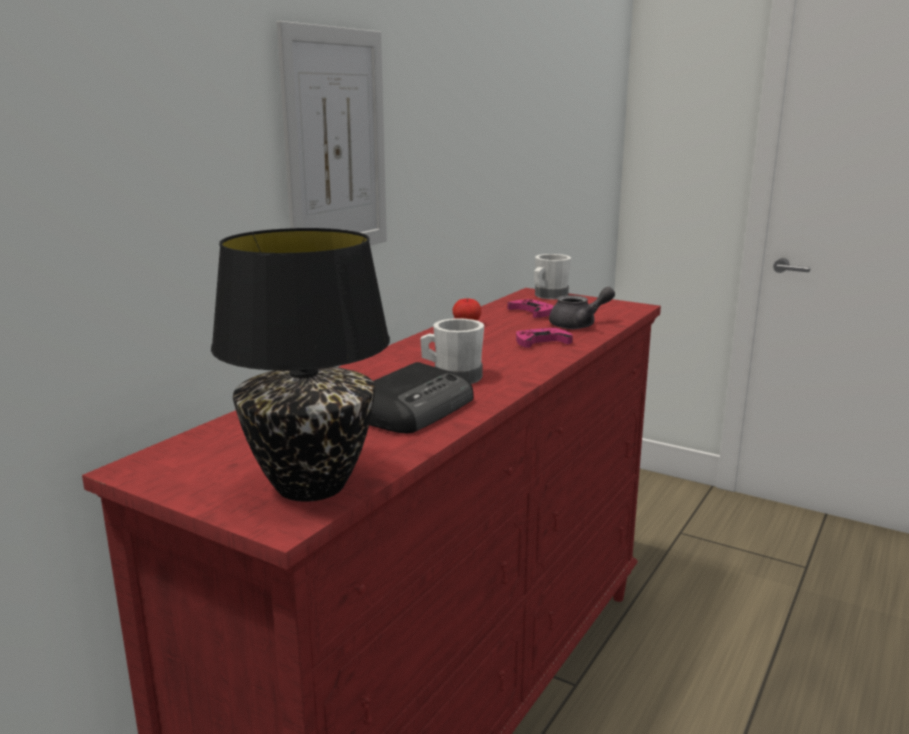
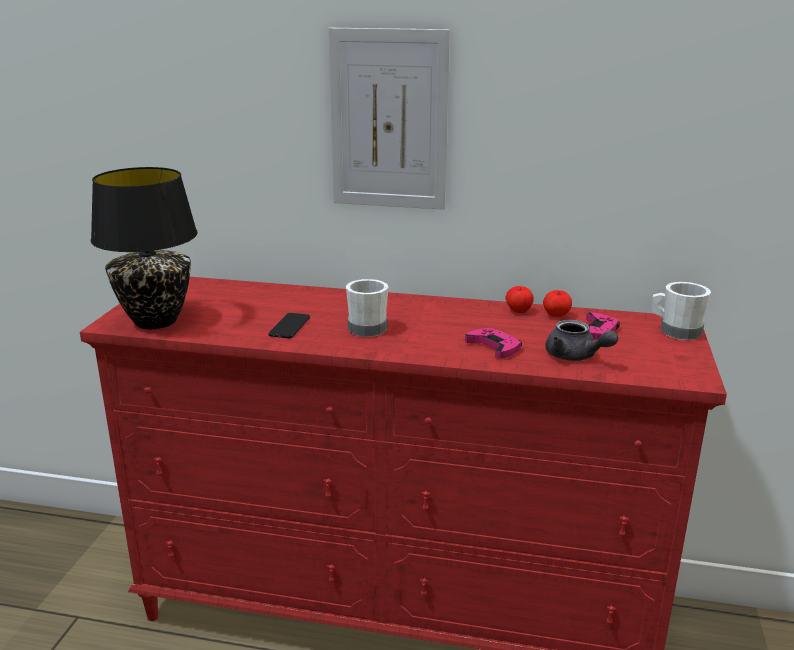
camera: 70 degrees right, 5 degrees up
(415, 409) = (289, 326): radio -> phone
(488, 316) = (556, 315): none -> apple

